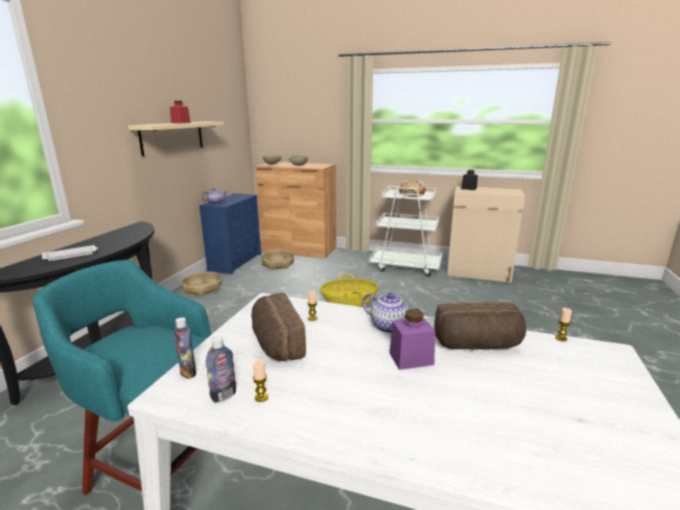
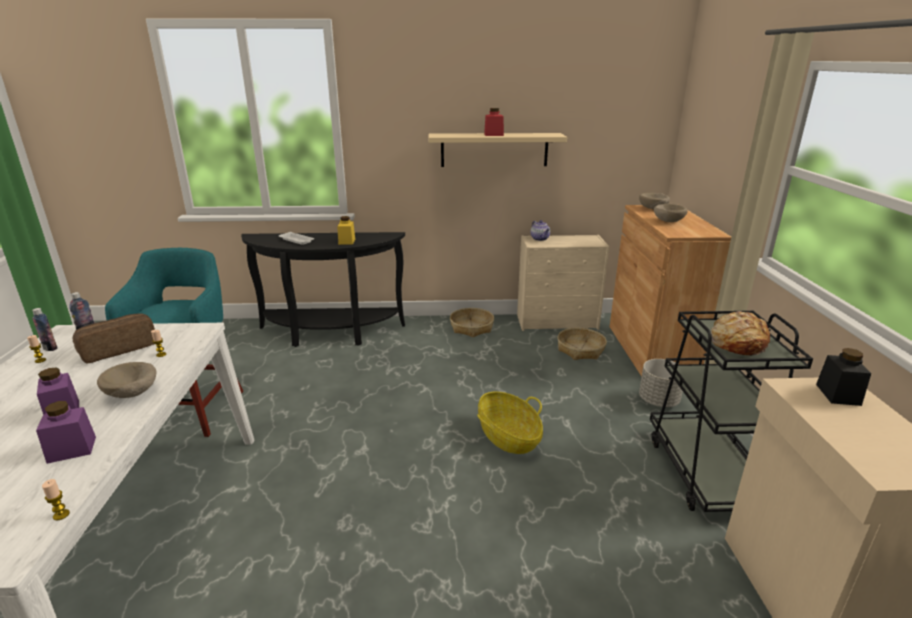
camera: 70 degrees right, 5 degrees up
(124, 238) = (347, 241): none -> yellow jar
(236, 262) = (558, 322): blue dresser -> beige dresser
(346, 260) = (658, 401): none -> grey planter
(390, 326) = (132, 394): teapot -> beige bowl
(406, 266) = (707, 472): white cart -> black cart
(478, 345) = (72, 449): bread -> purple jar

